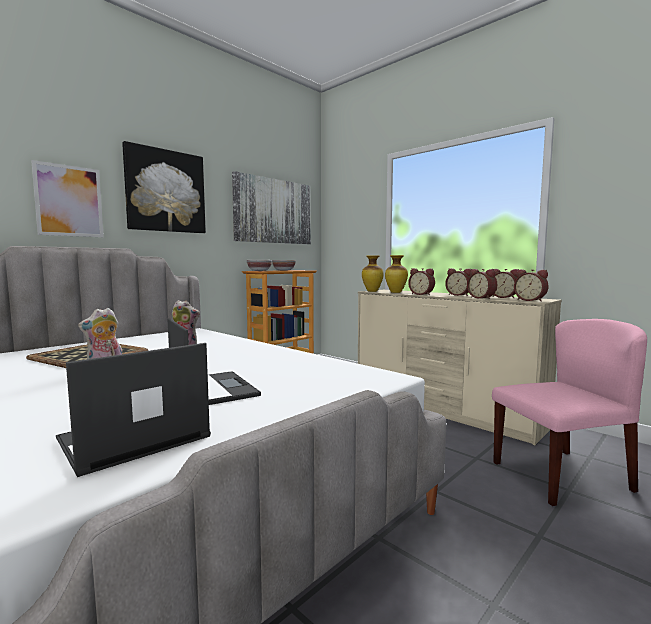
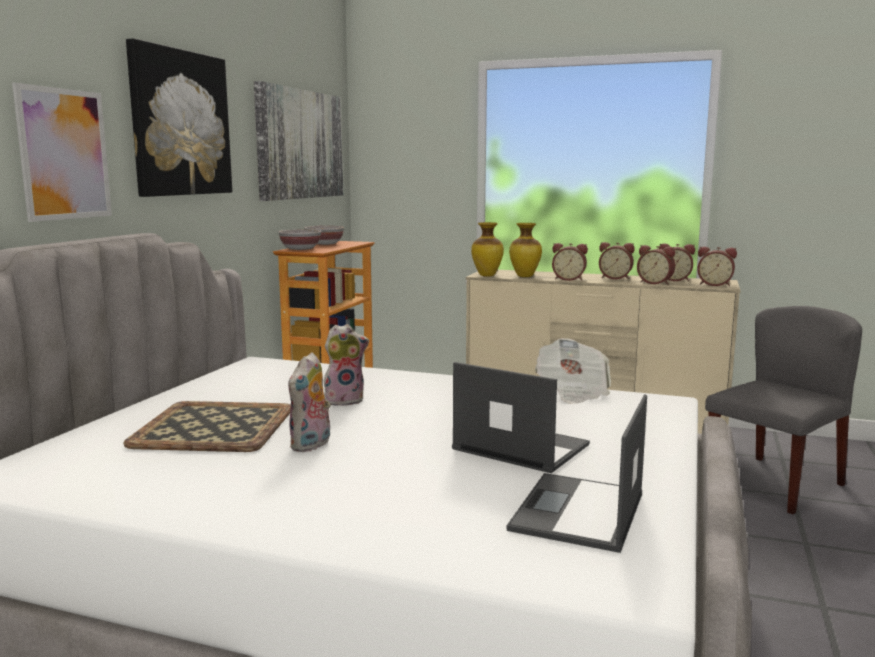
camera: 25 degrees left, 5 degrees up
(333, 363) = (572, 392): none -> newspaper
(560, 475) = (774, 483): pink chair -> grey chair

